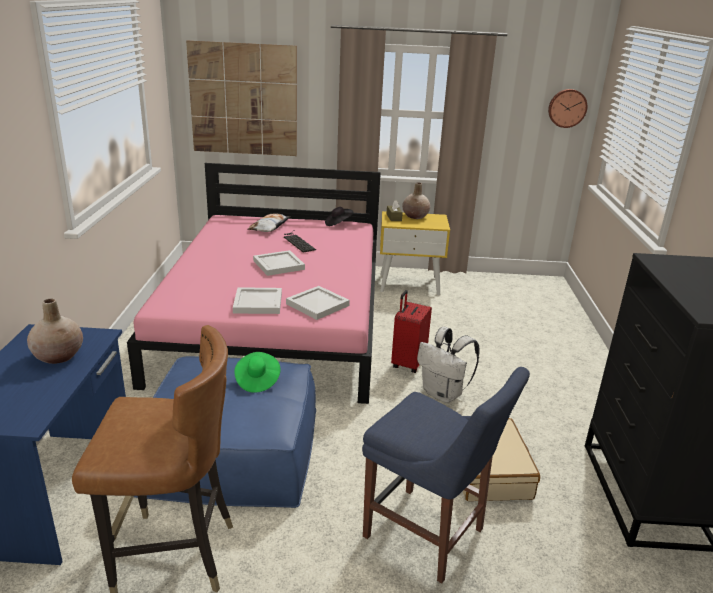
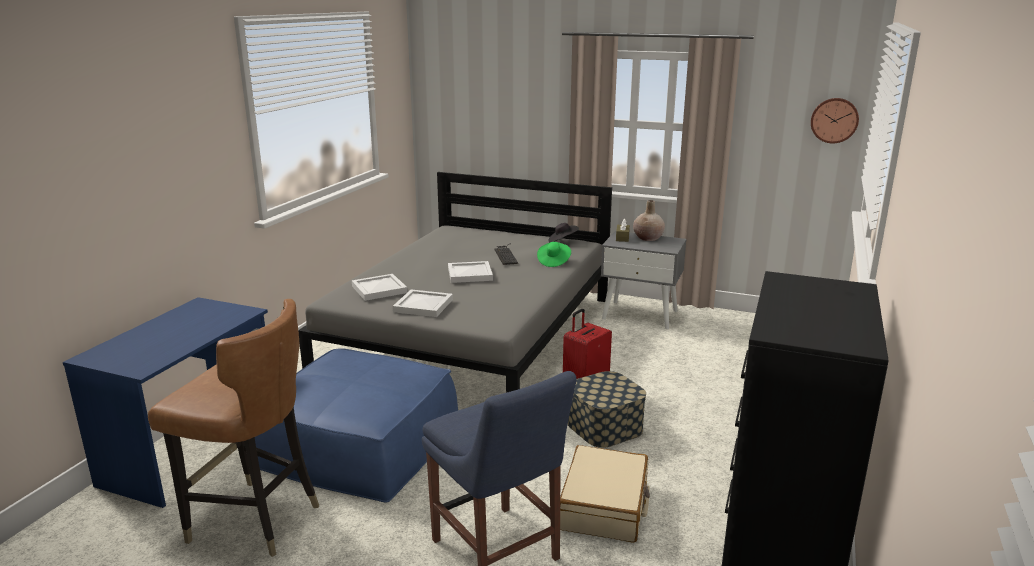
camera: 20 degrees right, 5 degrees down
(59, 356) = (202, 323): beige vase -> none
(243, 100) = (480, 109): picture -> none
(257, 380) = (385, 375): green hat -> green hat (553, 262)
(269, 227) = (489, 239): pillow -> none
(276, 321) = (473, 335): pink bed -> grey bed
(318, 305) = (481, 313): white tray -> white tray (380, 289)
(410, 284) = (640, 314): yellow nightstand -> grey nightstand
(443, 394) = (604, 426): white backpack -> storage box

